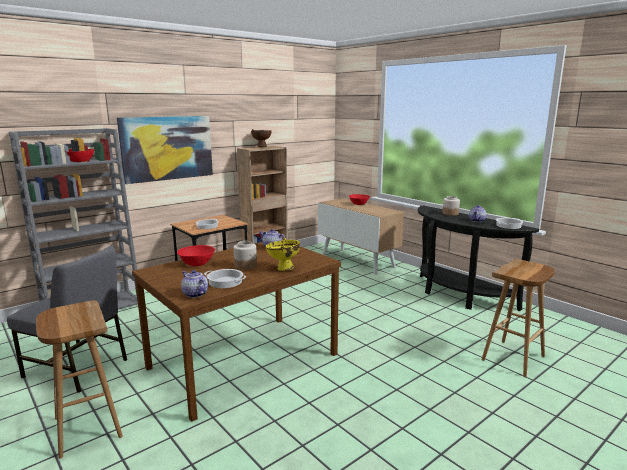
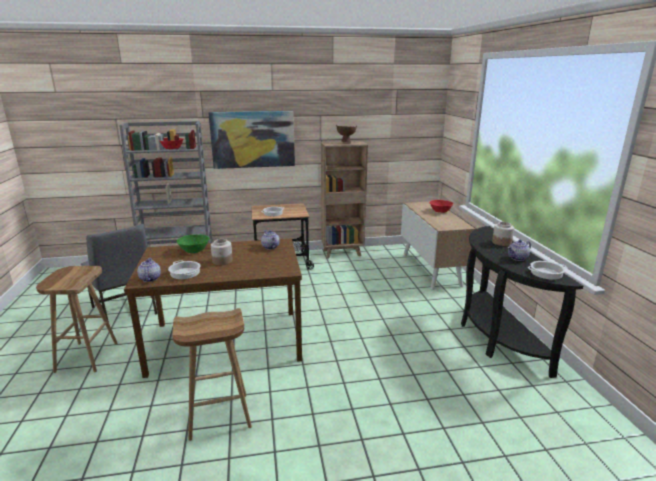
camera: 30 degrees right, 5 degrees up
(197, 263) = (194, 250): red bowl -> green bowl
(283, 269) = (243, 271): yellow bowl -> none
(513, 358) = (470, 429): brown stool -> brown stool (218, 416)

